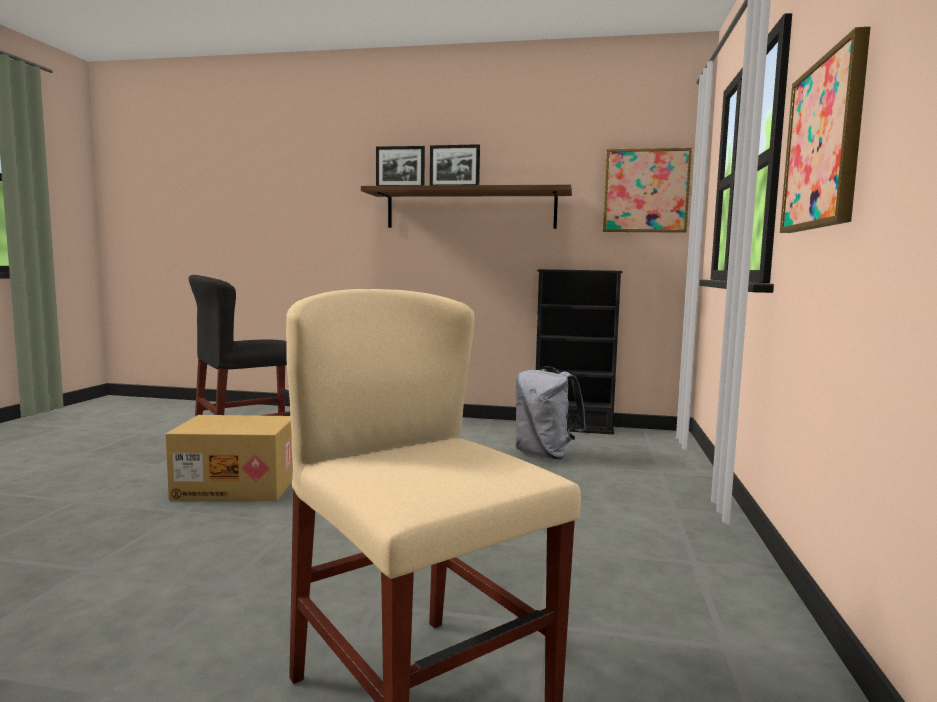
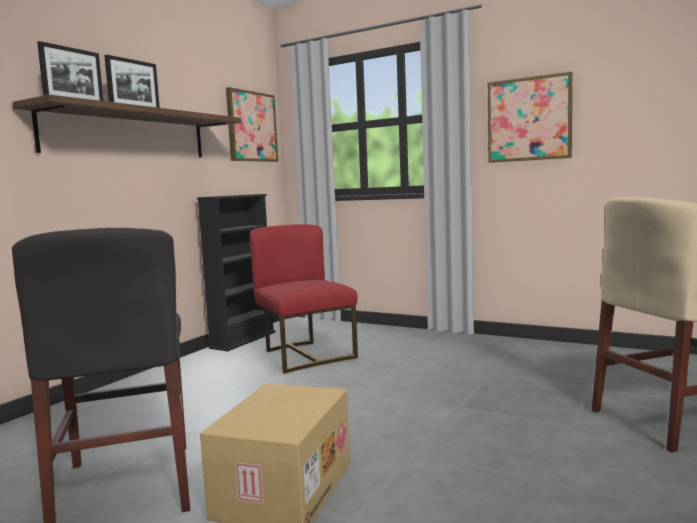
camera: 70 degrees left, 0 degrees up
(545, 455) = (305, 355): grey backpack -> red chair

